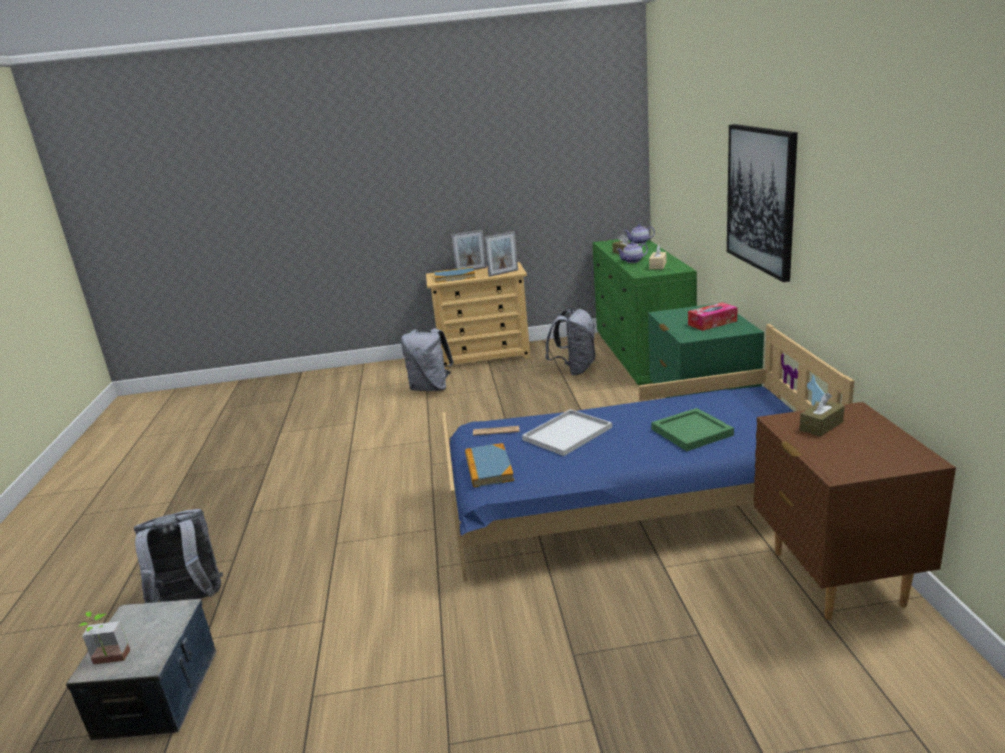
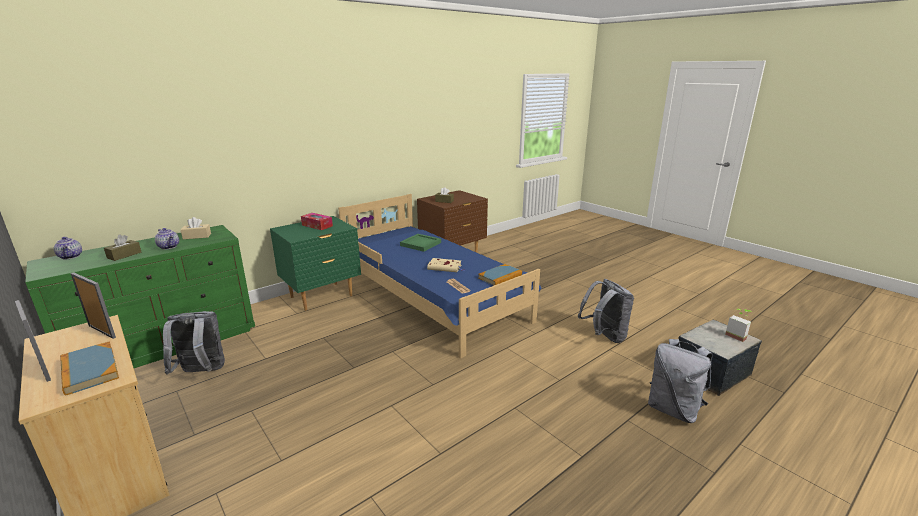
camera: 125 degrees left, 0 degrees up
(431, 388) = (248, 471): grey backpack -> grey backpack (604, 336)
(567, 434) = (445, 267): white tray -> beige book
(761, 198) = (306, 141): picture -> none

